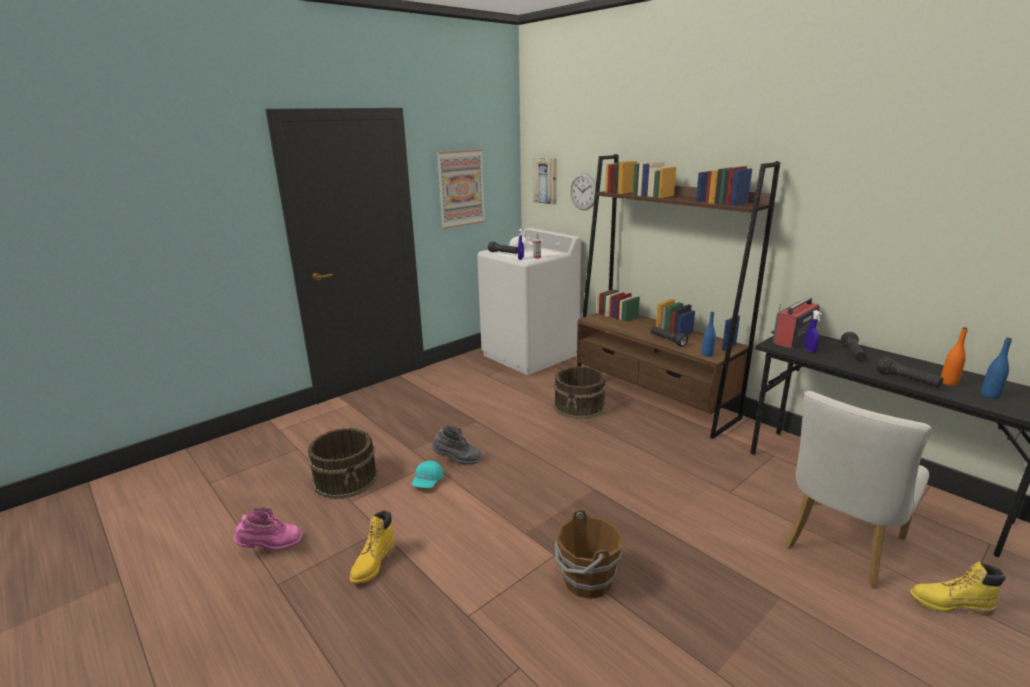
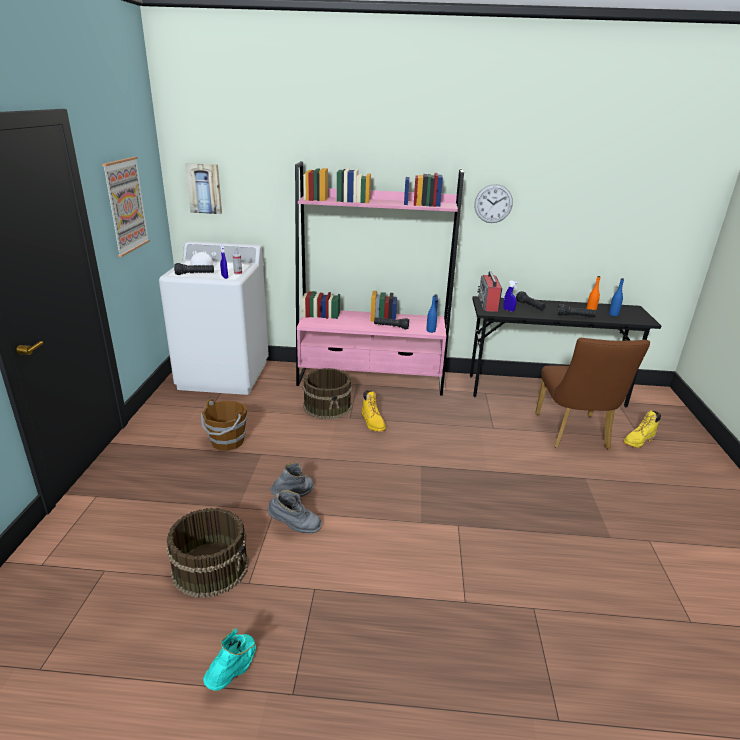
camera: 45 degrees left, 5 degrees up
(271, 548) = (234, 672): pink boot -> turquoise boot
(373, 564) = (349, 617): yellow boot -> yellow boot (373, 423)
(427, 482) = (294, 527): turquoise cap -> grey boot
(583, 191) = (258, 199): wall clock -> wall clock (493, 203)
(586, 580) = (495, 529): brown bucket -> brown bucket (227, 442)
(653, 398) = (371, 379): brown bookcase -> pink bookcase
(839, 547) = (574, 434): white chair -> brown chair

